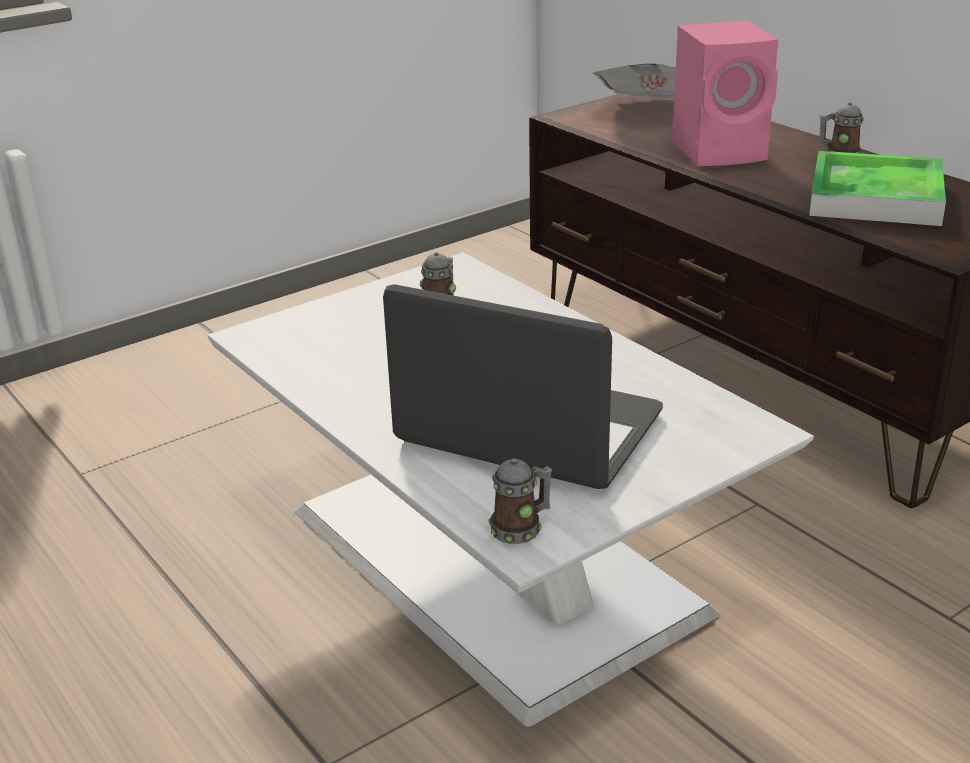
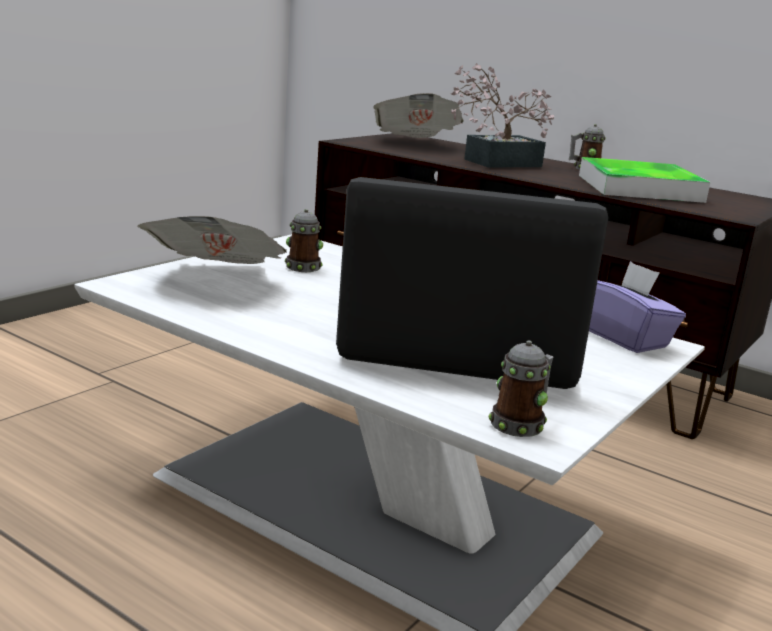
camera: 20 degrees left, 10 degrees down
(340, 331) = (217, 281): none -> newspaper
(722, 151) = (495, 163): pink speaker -> potted plant
(724, 421) = (624, 338): none -> purple tissue box

